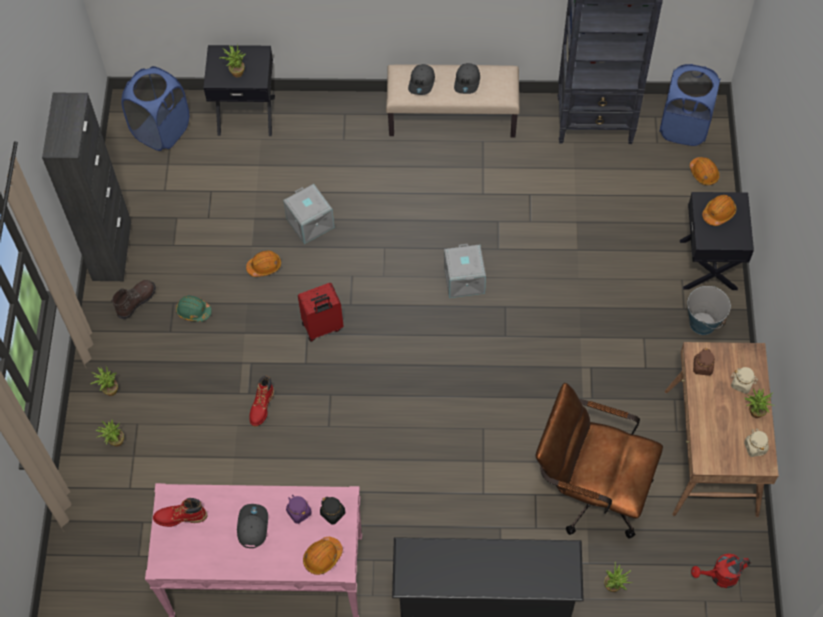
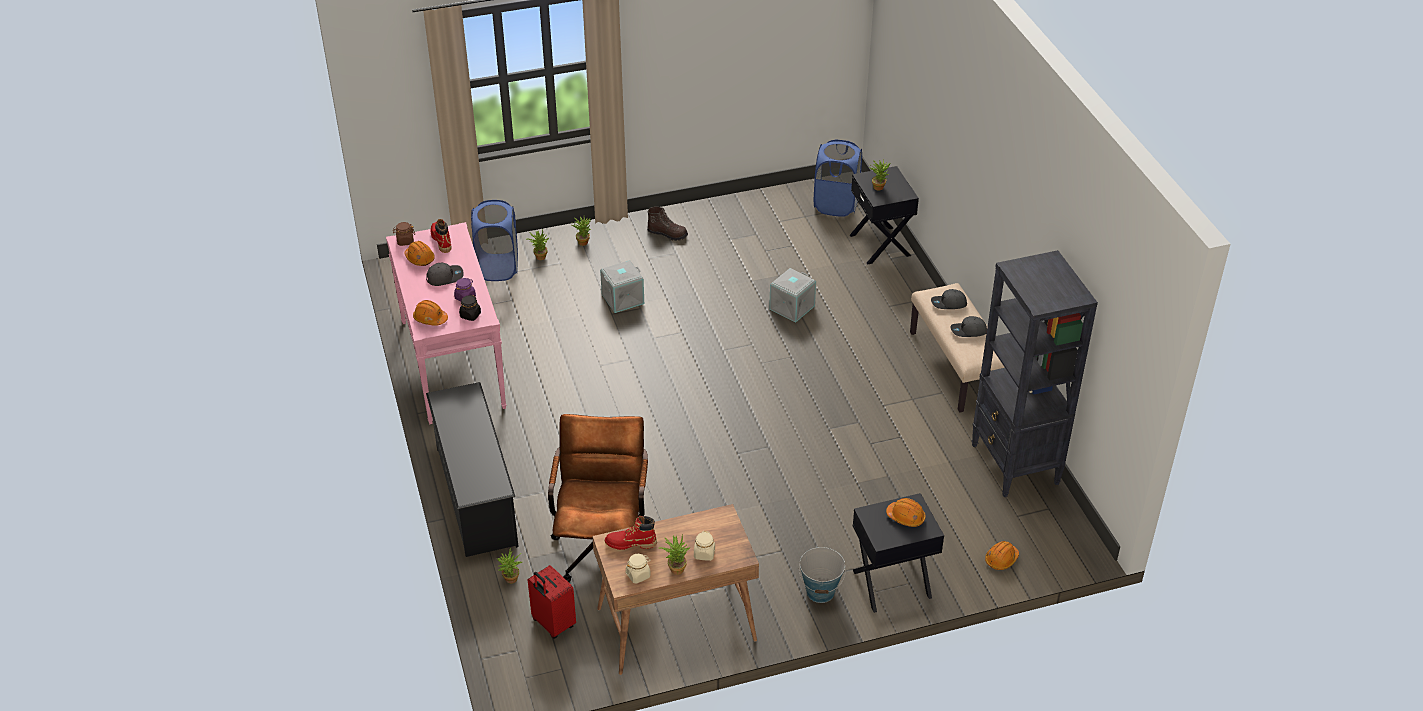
camera: 70 degrees right, 20 degrees down
(112, 251) = (707, 210): black cabinet -> none
(193, 311) = (673, 265): green hard hat -> none
(262, 407) = (602, 324): red boot -> red boot (631, 543)
(264, 266) = (735, 292): orange hard hat -> orange hard hat (420, 258)
(322, 327) = (692, 339): red suitcase -> red suitcase (552, 624)
(463, 280) = (783, 413): grey storage box -> grey storage box (622, 298)
(684, 127) = (1050, 533): blue laundry basket -> blue laundry basket (498, 268)
(702, 367) = (710, 522): brown jar -> brown jar (405, 241)
(719, 576) = (545, 656): red watering can -> none

